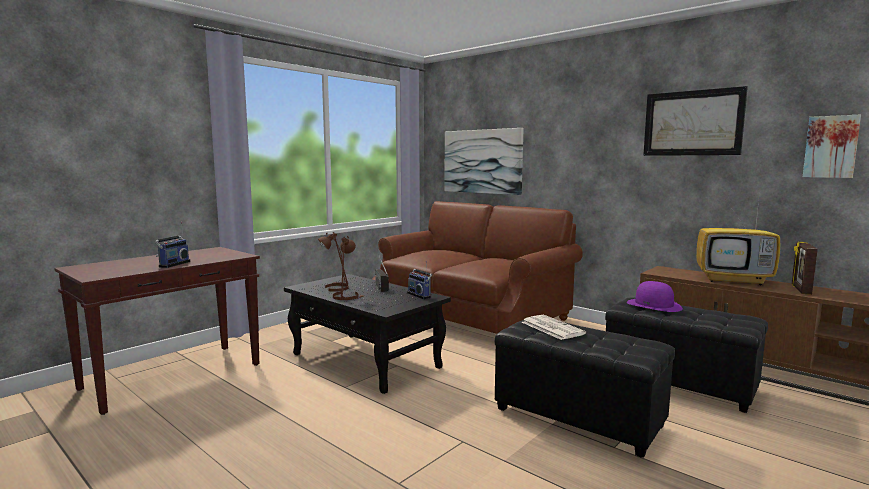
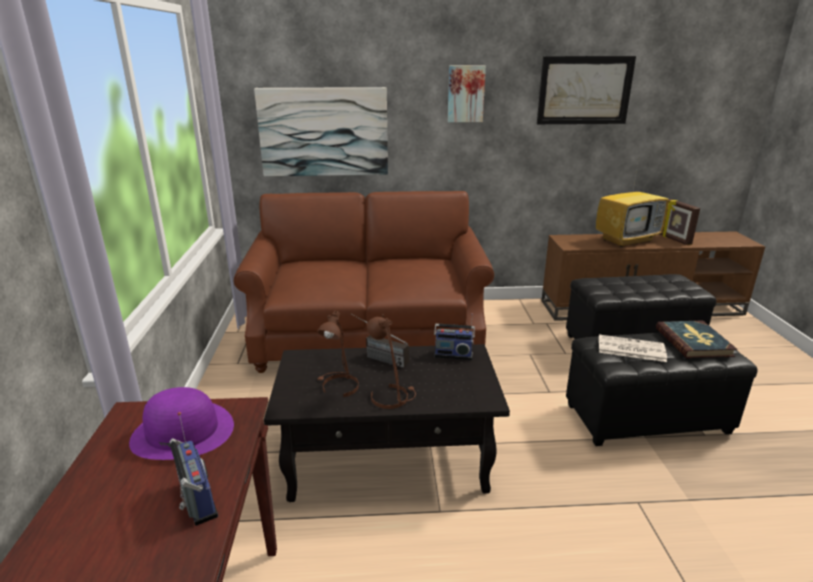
camera: 45 degrees left, 15 degrees up
(623, 341) = (694, 342): none -> book
(654, 305) = (615, 285): purple hat -> purple hat (183, 432)
(831, 147) = (689, 116): picture -> picture (465, 94)

